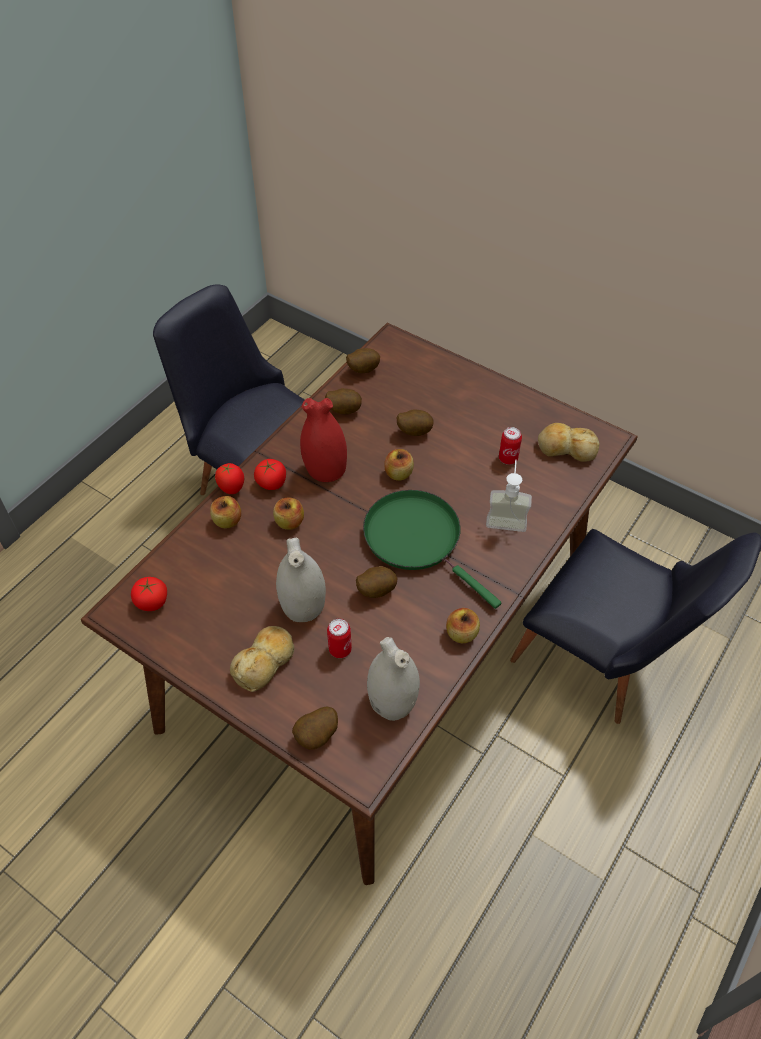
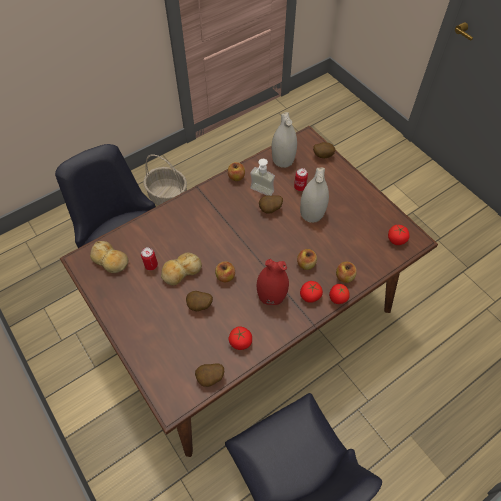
camera: 160 degrees left, 5 degrees up
(265, 662) = (339, 192): bread -> bread (181, 271)
(343, 410) = (240, 342): potato -> tomato
(417, 539) = (234, 231): green frying pan -> none
(506, 517) = (177, 228): soap dispenser -> soap dispenser (259, 193)
(648, 830) = (167, 196): none -> basket

